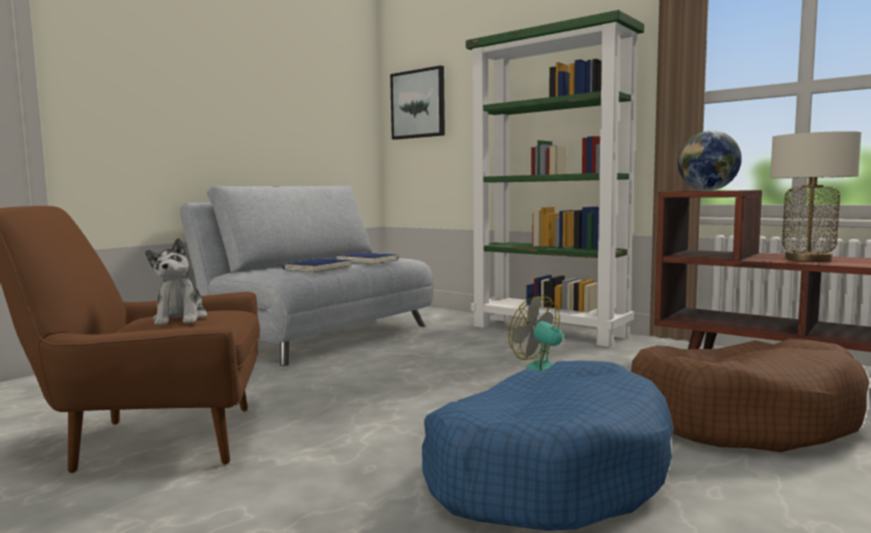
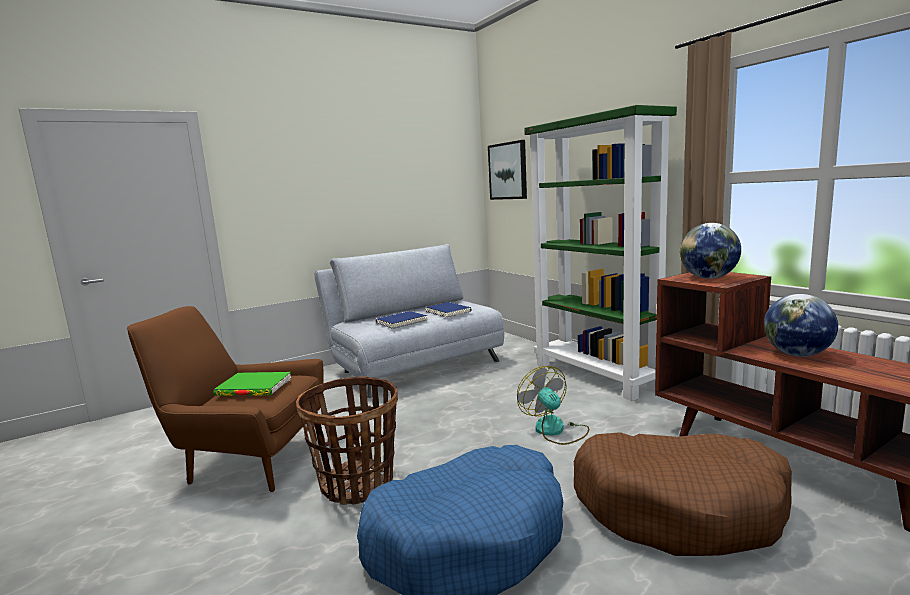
camera: 20 degrees right, 5 degrees up
(180, 318) = (254, 387): plush toy -> green book
(350, 442) = (357, 484): none -> basket
(807, 259) = (796, 354): table lamp -> globe

